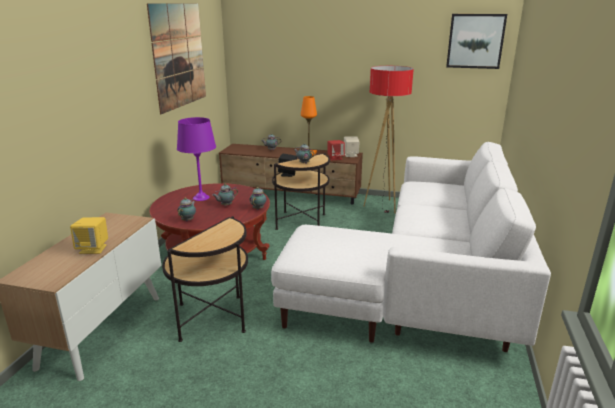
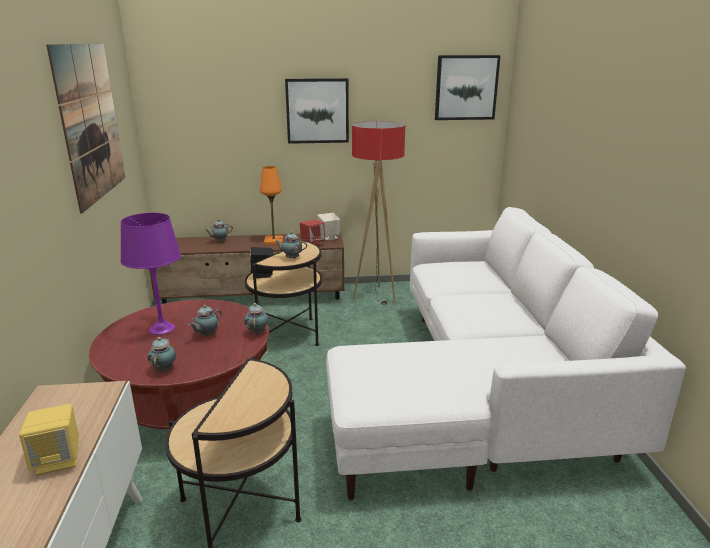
camera: 20 degrees left, 0 degrees up
(351, 56) = (317, 111): none -> picture

